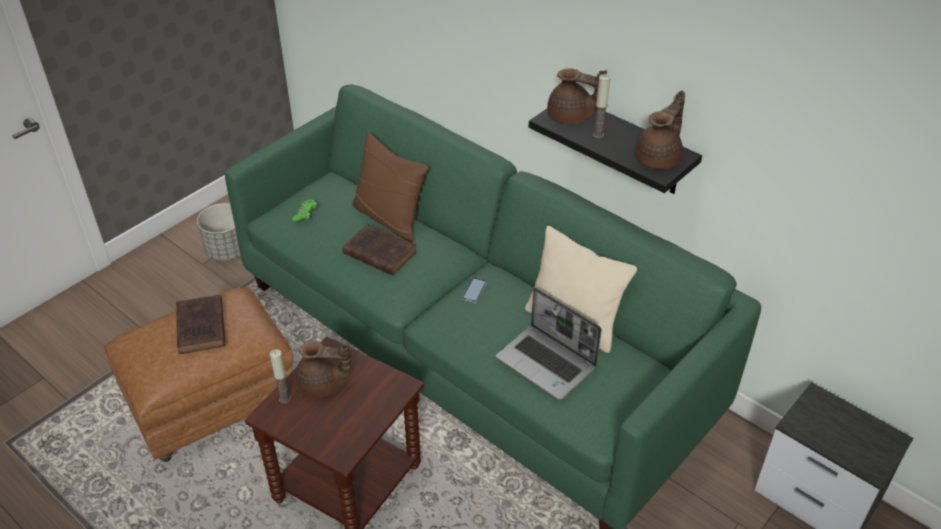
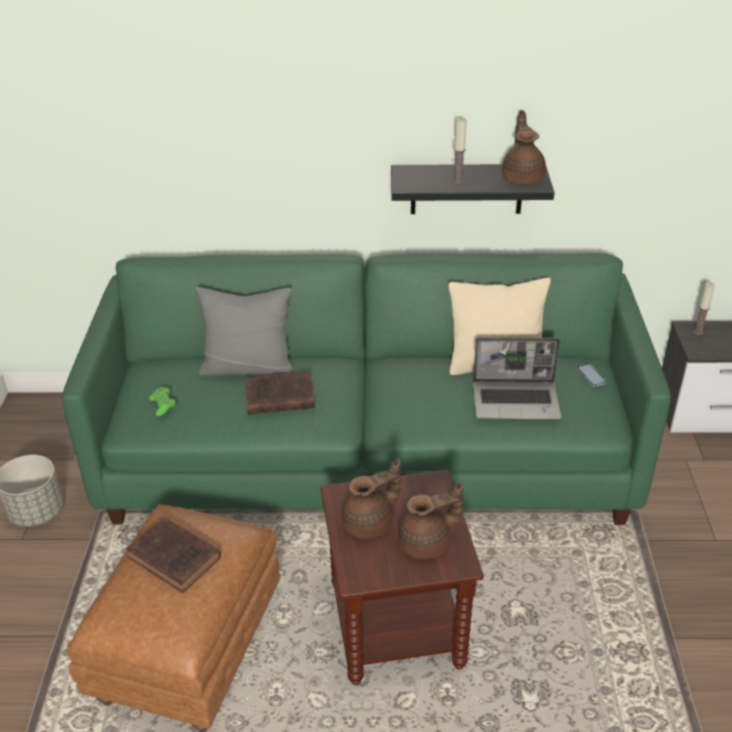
camera: 40 degrees left, 5 degrees down
(284, 399) = (352, 555): candle -> candle (698, 332)
(389, 218) = (248, 368): brown pillow -> grey pillow
(474, 290) = (393, 383): phone -> phone (591, 375)
(571, 118) = (420, 178): brown teapot -> brown teapot (427, 543)

